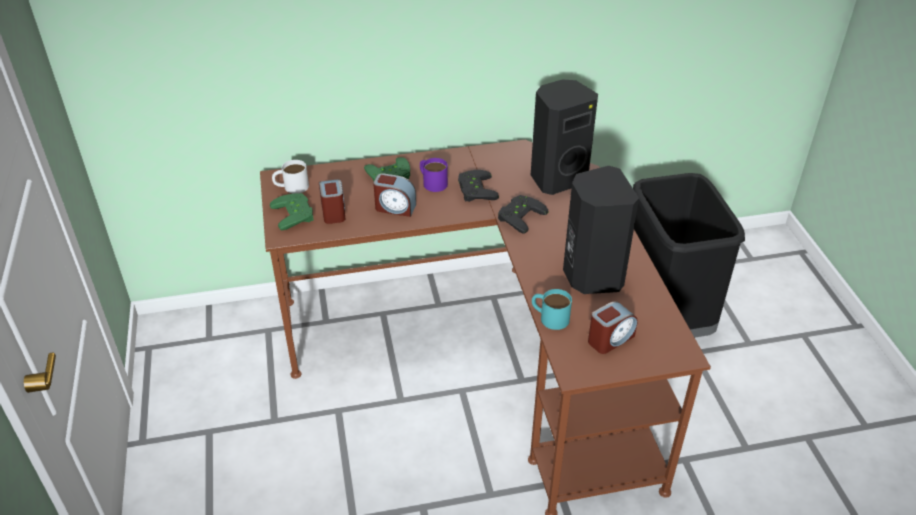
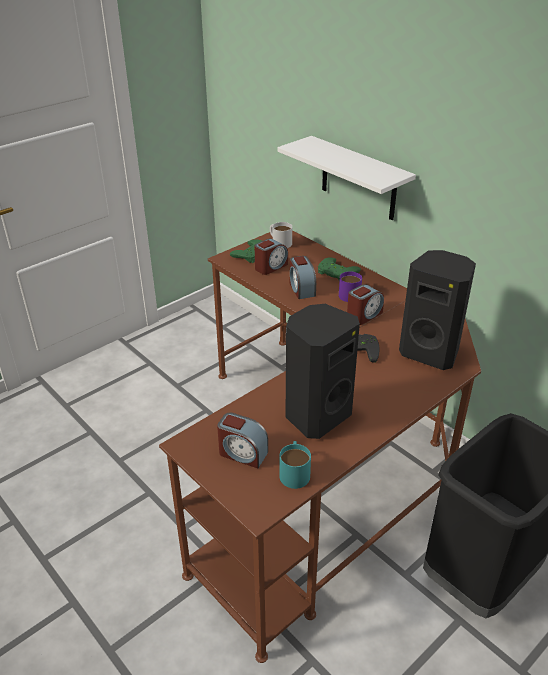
camera: 60 degrees right, 5 degrees down
(363, 70) = (358, 179): none -> white shelf
(474, 189) = (364, 315): black game controller -> alarm clock
(549, 317) = (242, 408): turquoise mug -> turquoise mug (294, 471)

